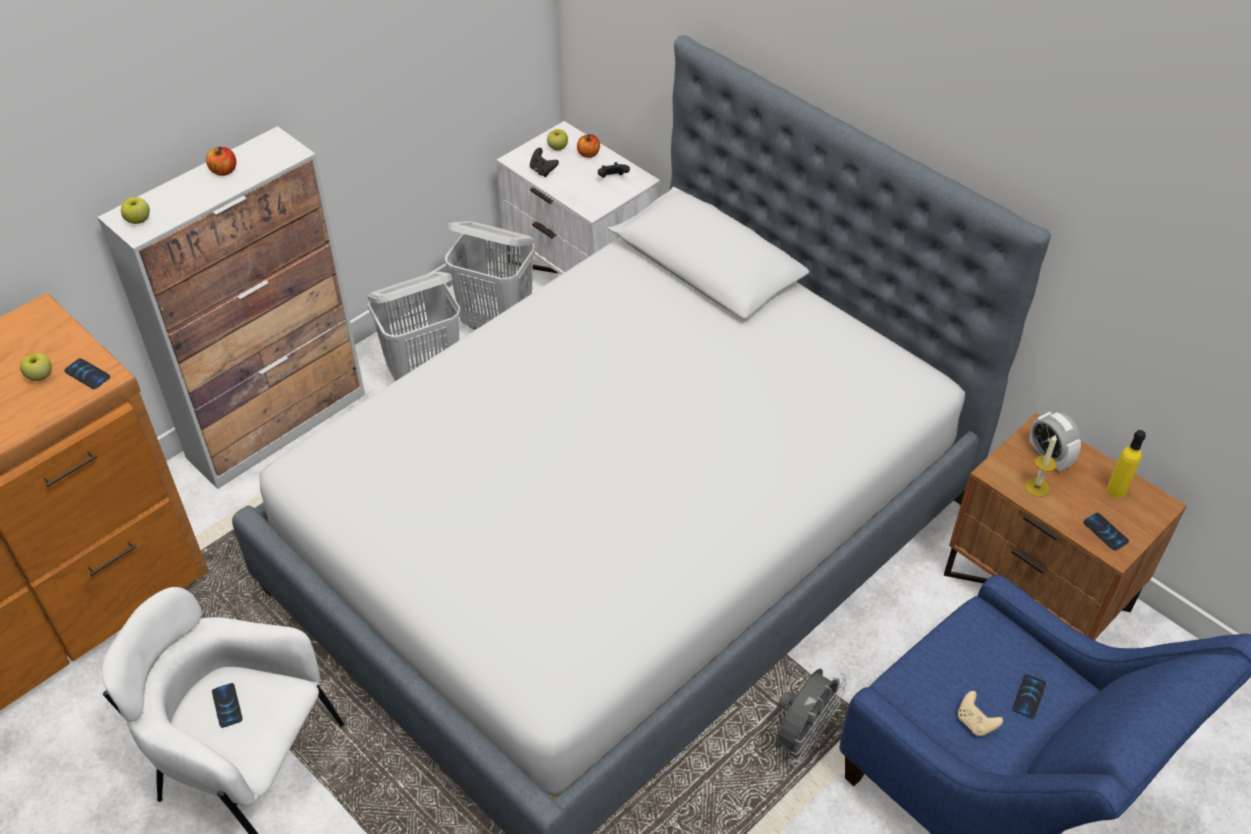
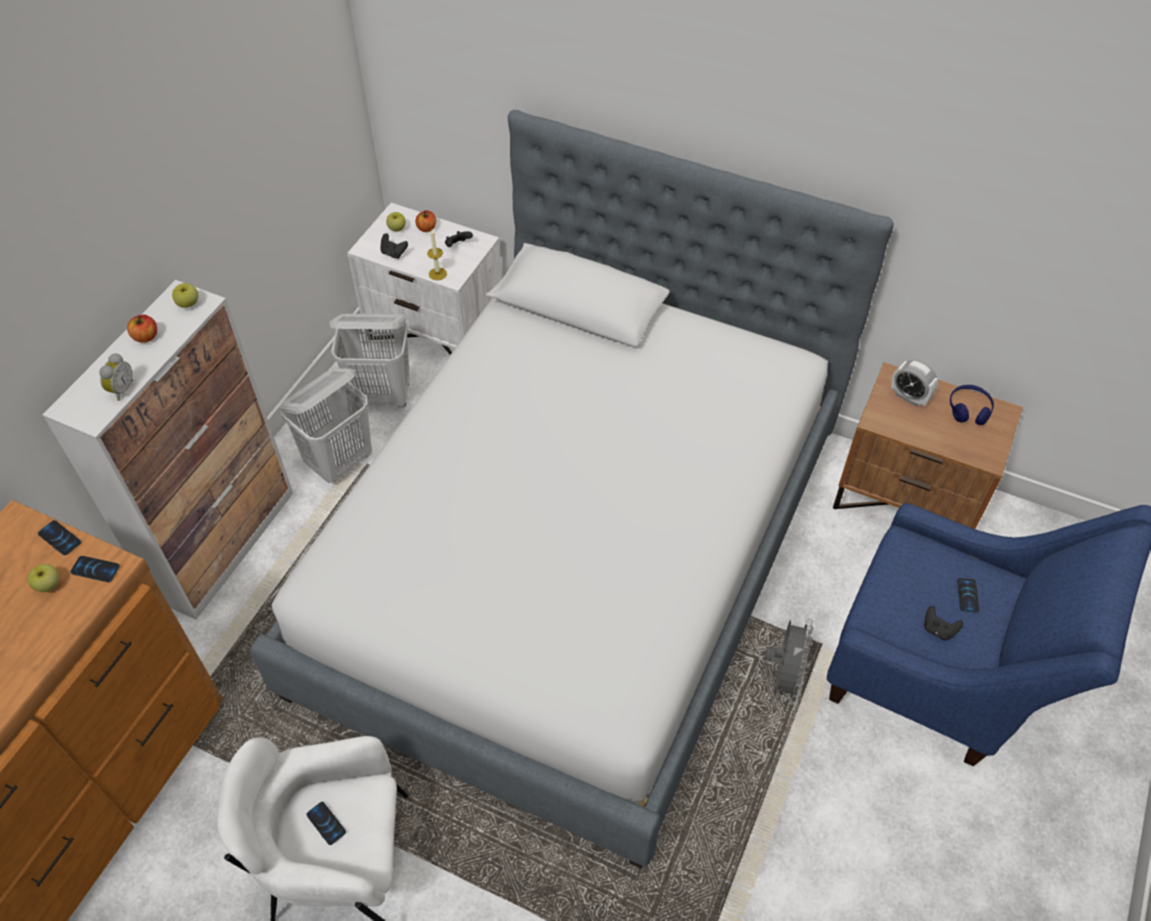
camera: 20 degrees left, 5 degrees up
(138, 220) = (86, 407): apple -> apple (188, 304)
(177, 212) = (121, 389): none -> alarm clock
(975, 722) = (938, 630): beige game controller -> black game controller
(1036, 487) = (911, 424): candle -> candle (437, 274)
(1105, 532) = (975, 446): phone -> phone (59, 538)
(1116, 490) = (969, 409): yellow bottle -> blue headphones

